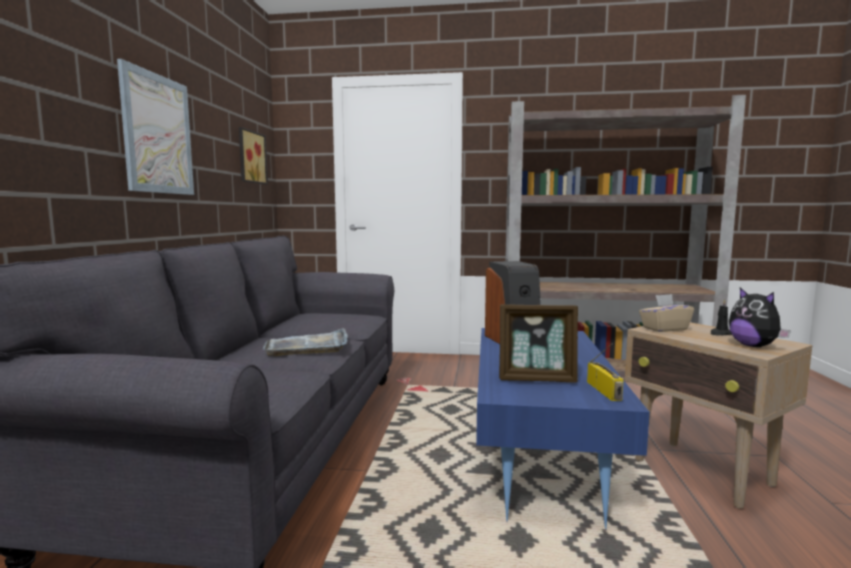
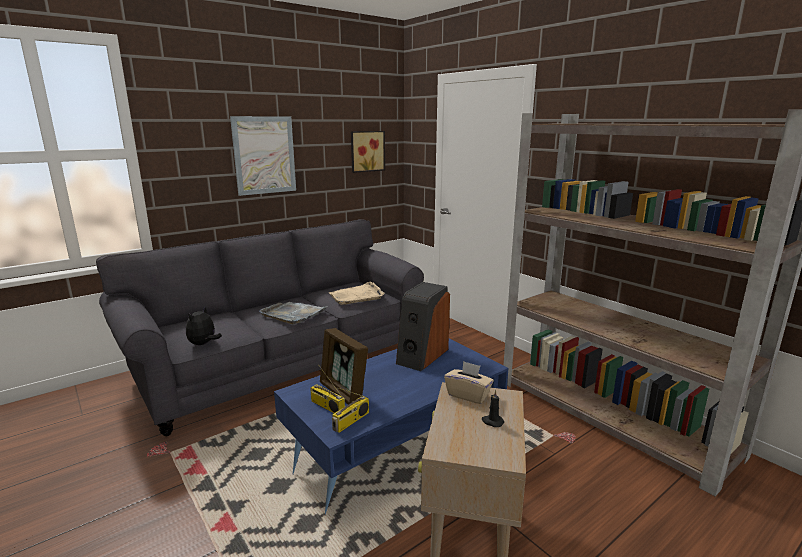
camera: 45 degrees right, 10 degrees up
(342, 319) = (356, 296): none -> beige tray
(557, 392) = (326, 406): none -> radio
(753, 346) = (465, 444): plush toy -> plush toy (203, 344)

